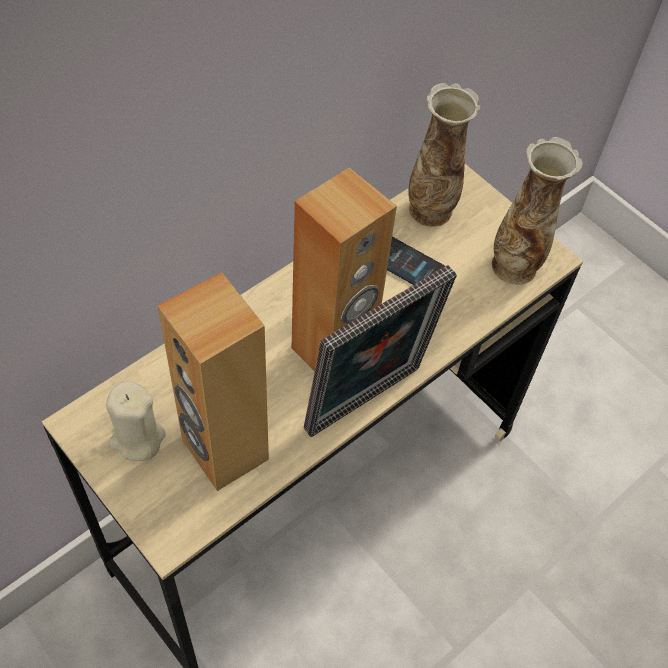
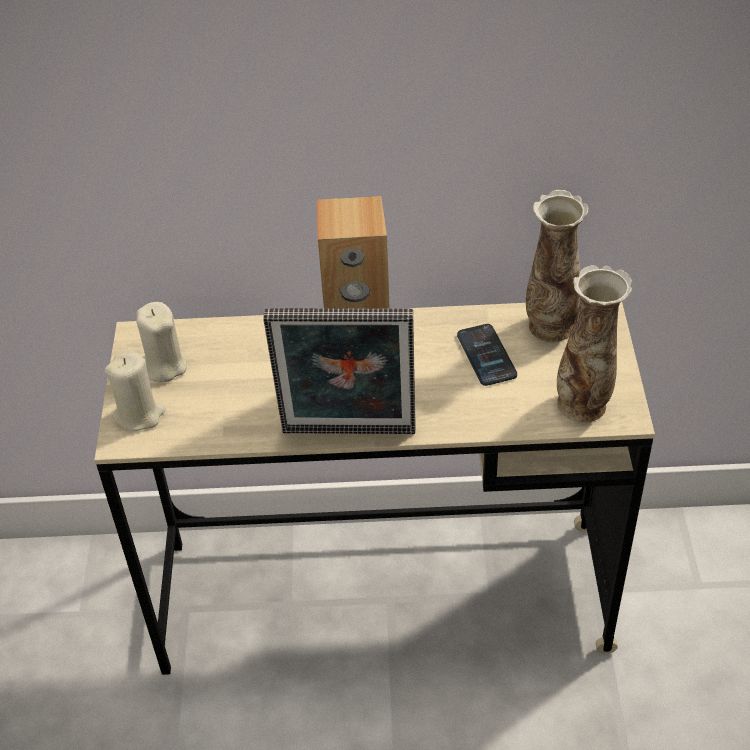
camera: 45 degrees right, 10 degrees down
(161, 503) = (139, 414): none -> beige candle
(224, 451) = (213, 406): brown speaker -> none

